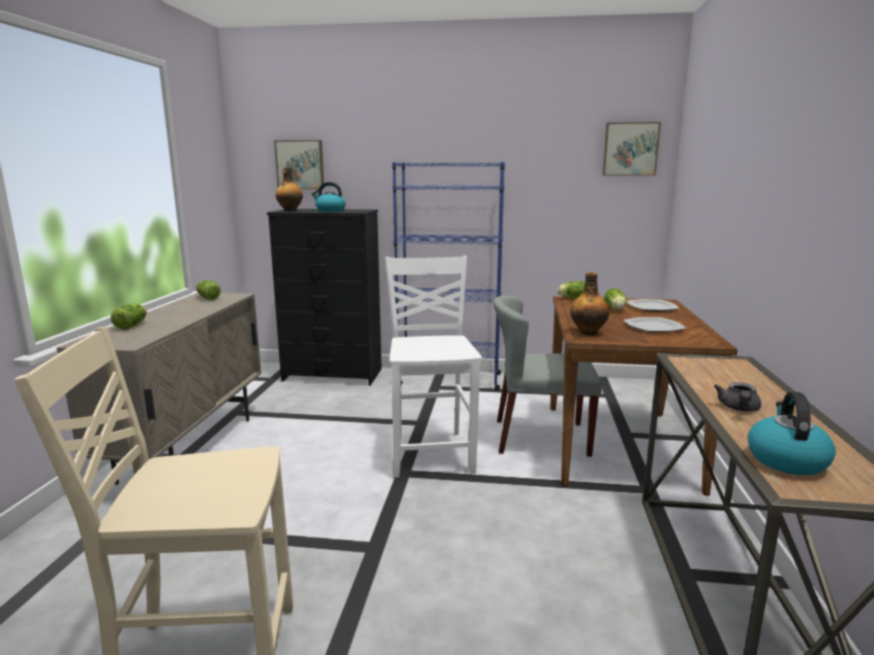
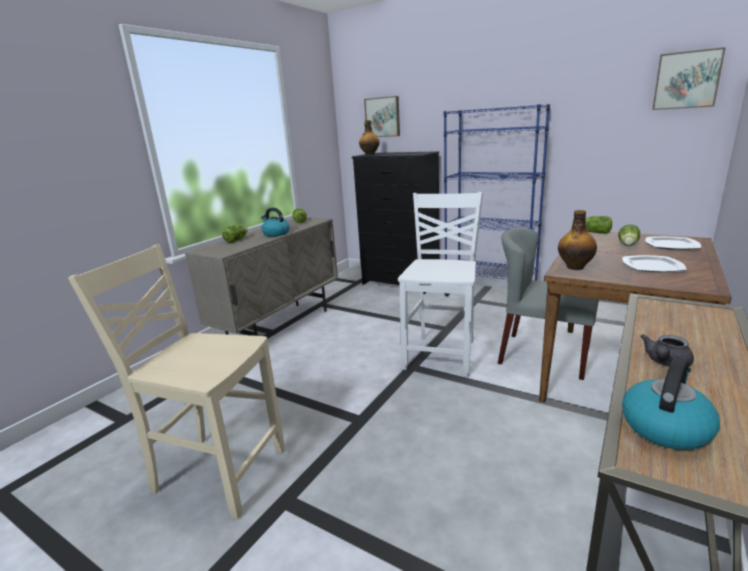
camera: 25 degrees right, 5 degrees up
(330, 210) = (398, 153): kettle -> kettle (276, 233)

